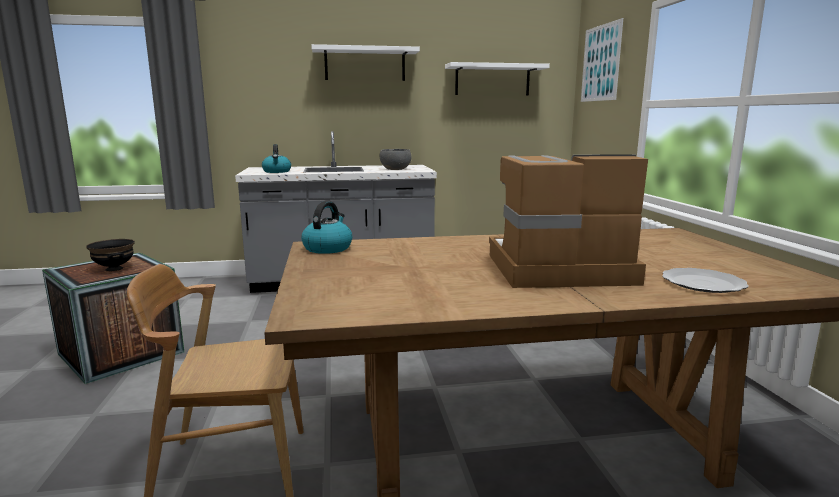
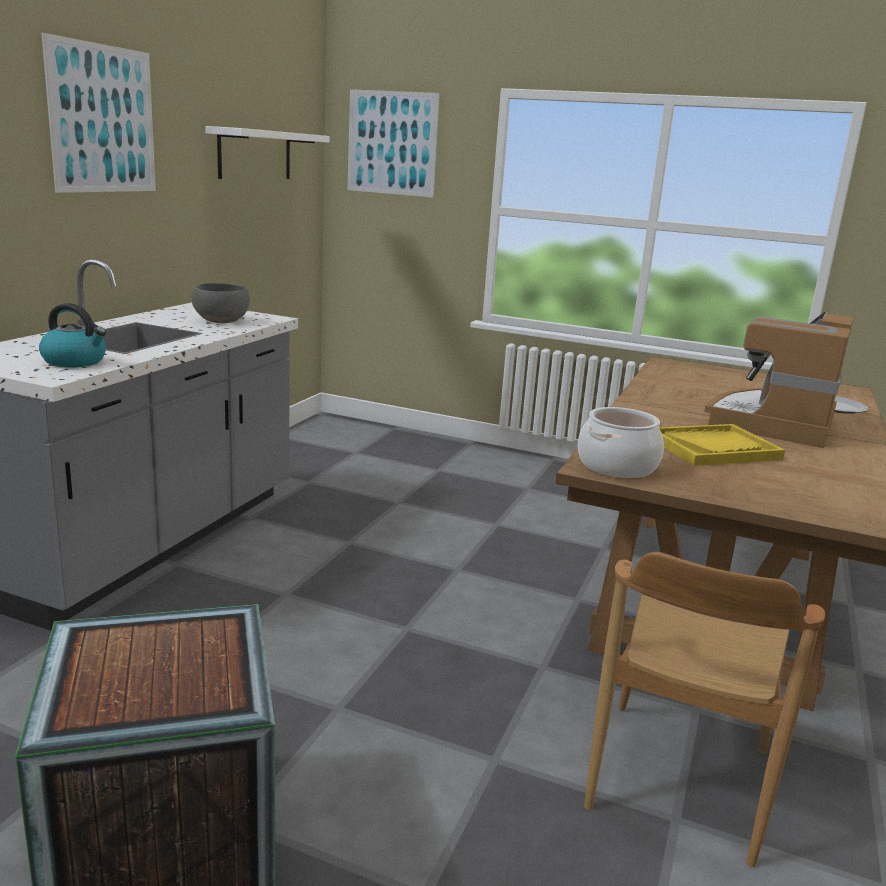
camera: 60 degrees left, 5 degrees up
(115, 269) = (171, 660): black bowl -> none
(327, 248) = (617, 466): kettle -> cooking pot
(365, 64) = (103, 119): white shelf -> picture
(424, 261) = (713, 448): none -> yellow tray

